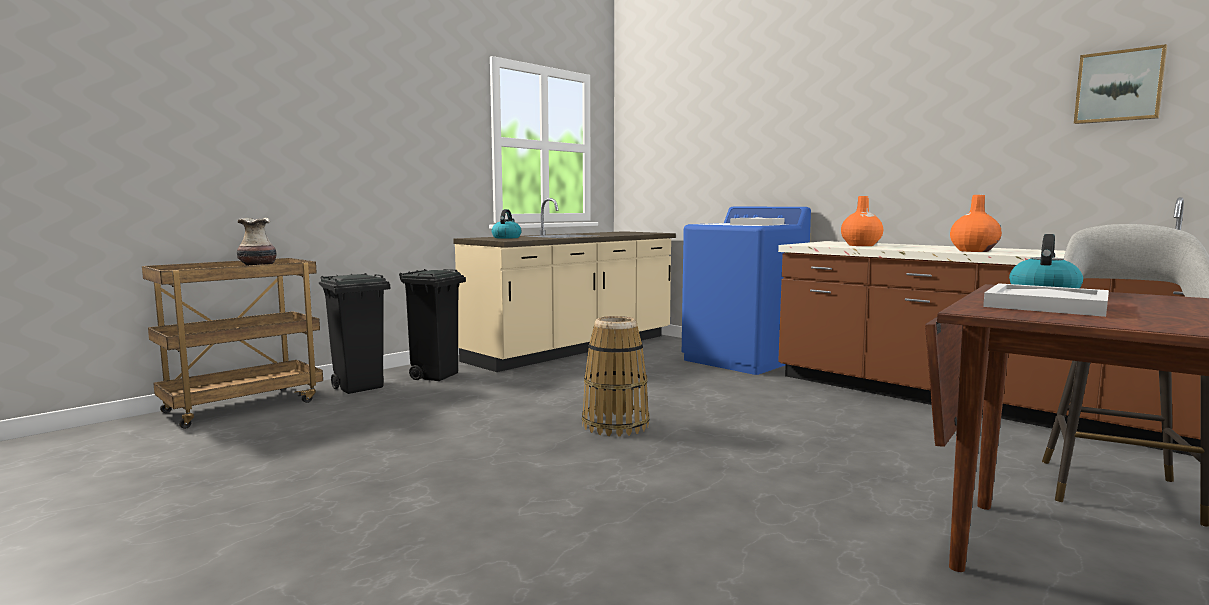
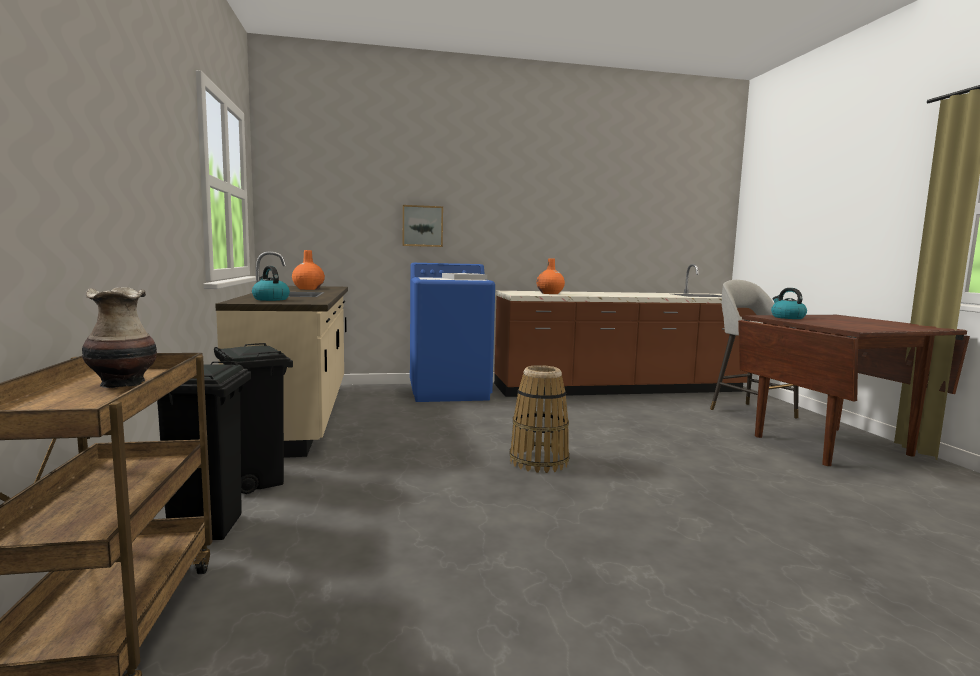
camera: 55 degrees left, 0 degrees up
(973, 251) = (623, 295): orange vase -> orange vase (308, 289)
(1044, 305) = (835, 323): white tray -> none
(1119, 86) = (657, 202): picture -> picture (422, 226)

